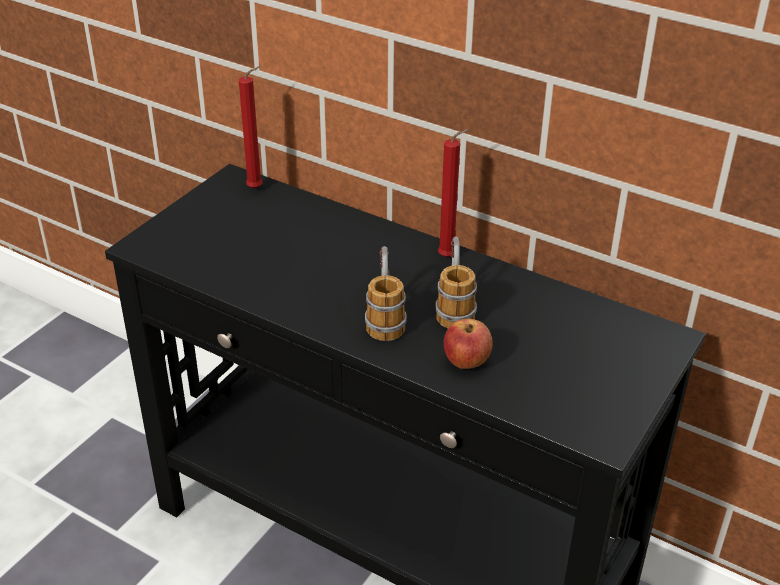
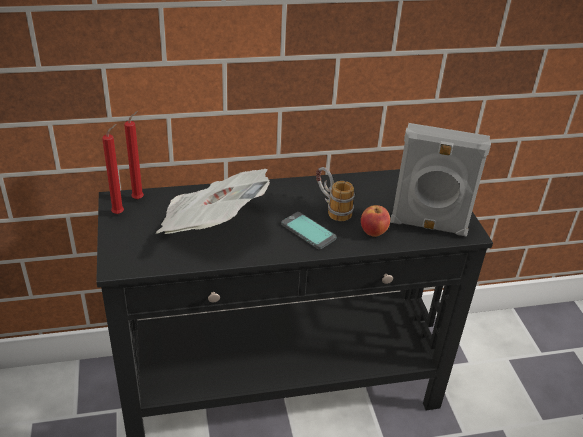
camera: 45 degrees left, 0 degrees up
(288, 253) = (211, 225): none -> newspaper
(385, 317) = (308, 231): mug -> phone
(449, 257) = (295, 185): red candle -> red candle (120, 213)
(555, 395) = (428, 226): none -> grey speaker

